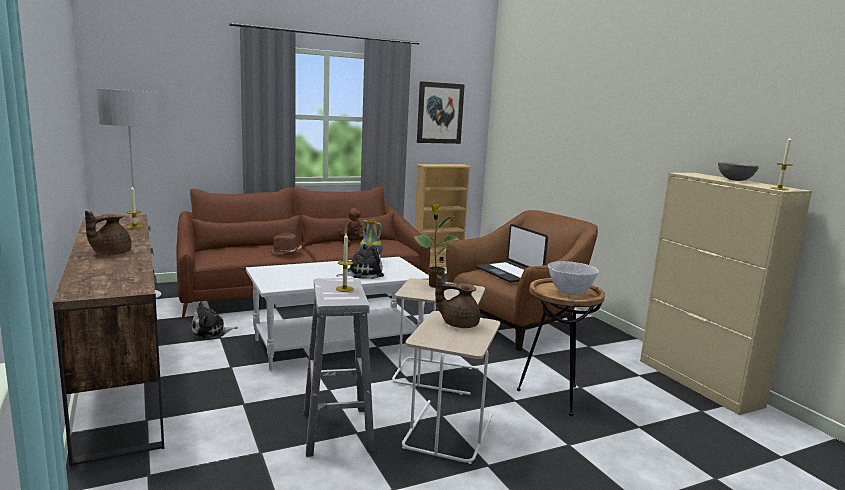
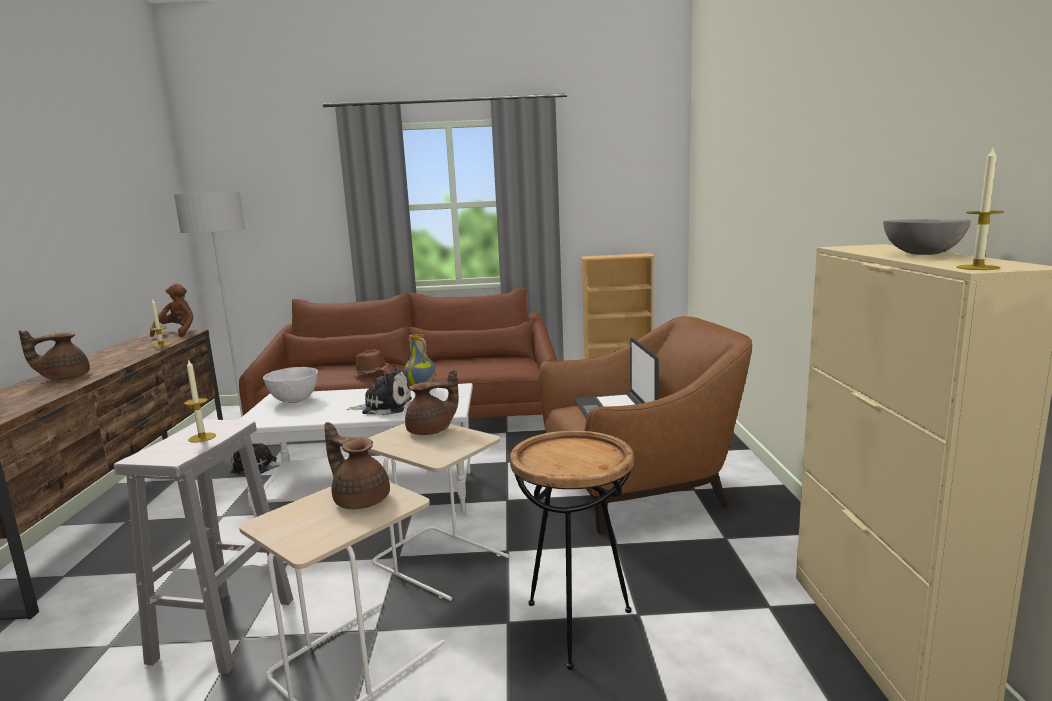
camera: 25 degrees right, 0 degrees up
(354, 243) = (468, 362): brown plush toy -> brown plush toy (178, 333)
(434, 285) = (431, 431): potted plant -> brown teapot
(440, 113) = (611, 186): picture -> none
(570, 293) = (572, 460): white bowl -> white bowl (295, 401)

